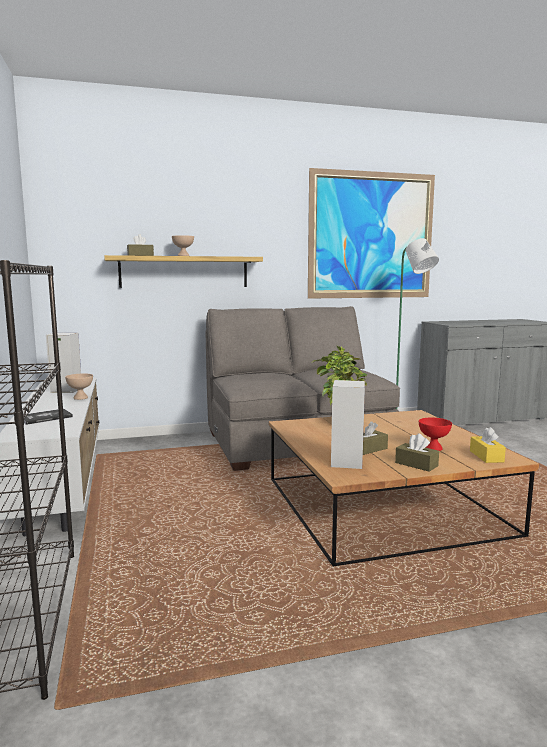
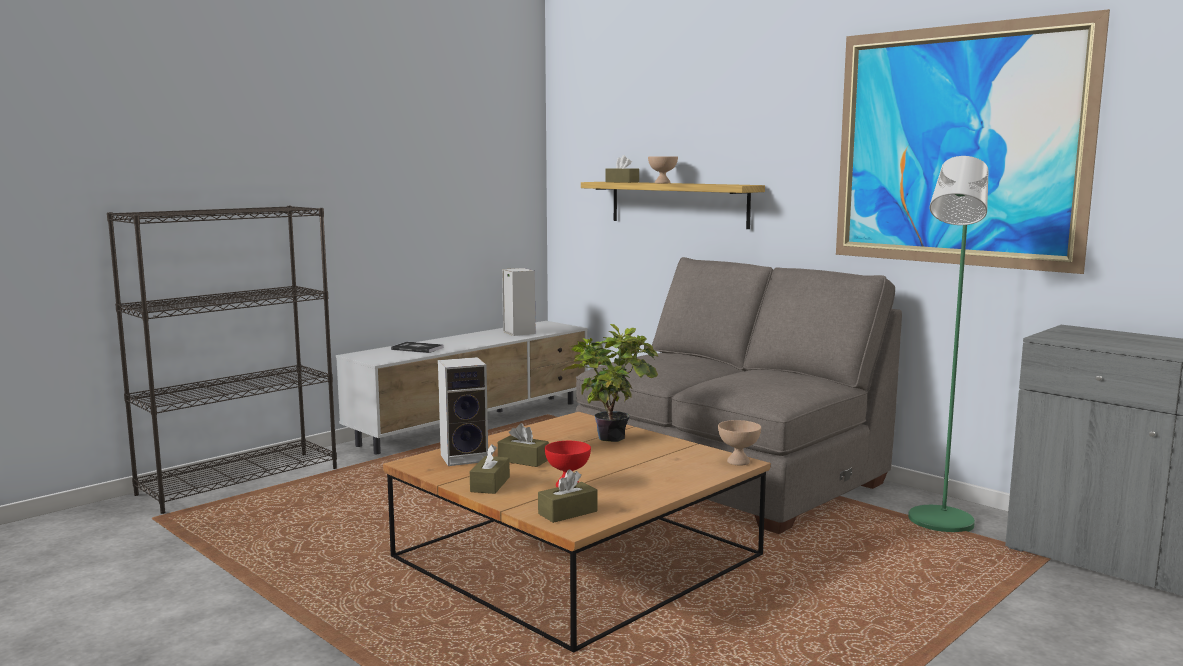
camera: 60 degrees right, 0 degrees up
(80, 398) = (497, 341): beige bowl -> beige bowl (739, 461)
(486, 456) = (567, 512): yellow tissue box -> brown tissue box

